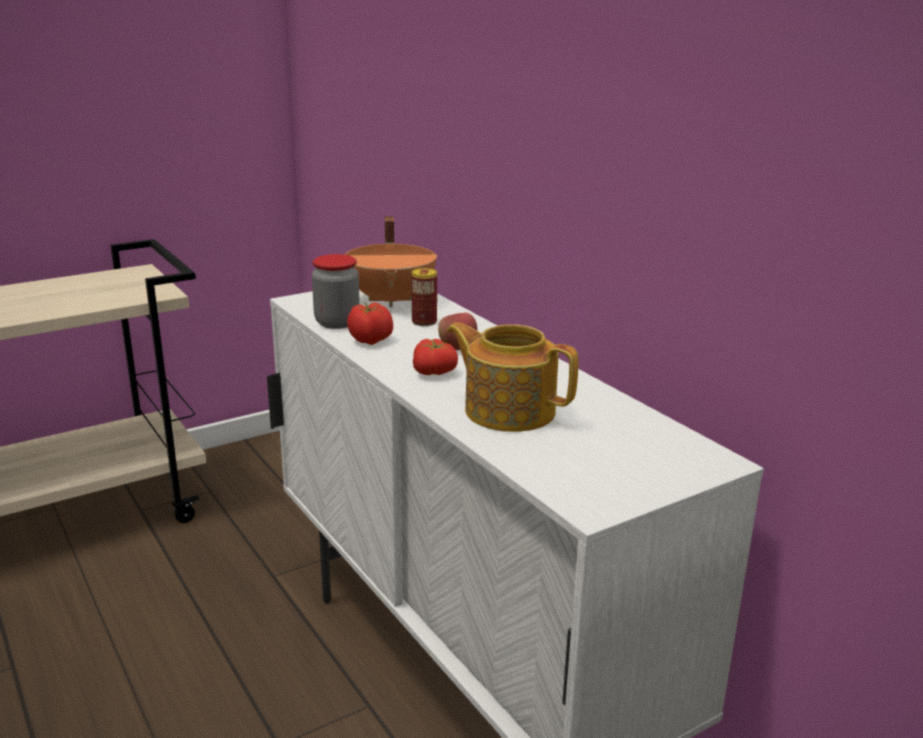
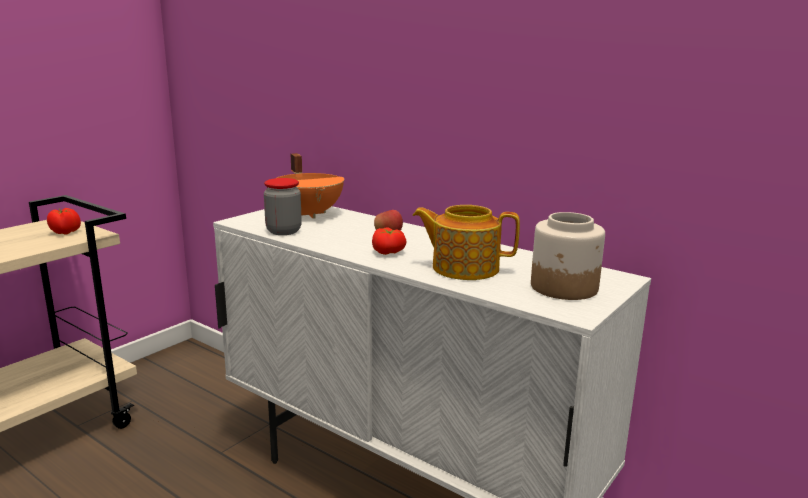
camera: 20 degrees left, 5 degrees down
(371, 340) = (321, 239): tomato -> tomato (66, 232)
(424, 322) = (348, 224): can -> none
(615, 463) = (564, 288): none -> jar

